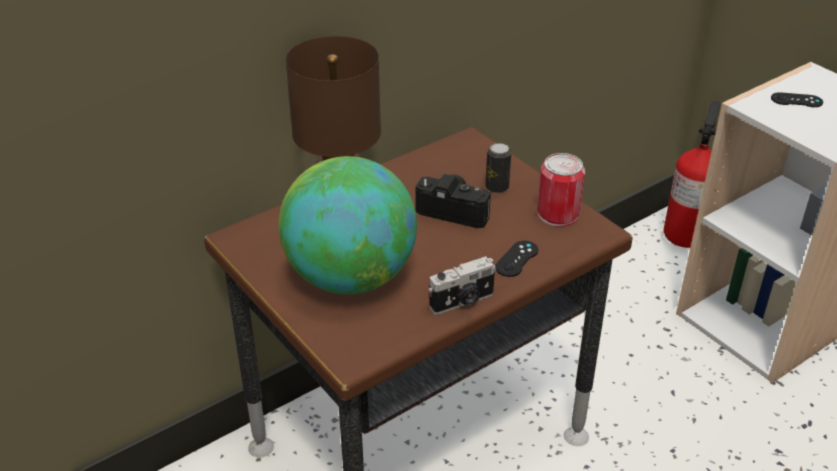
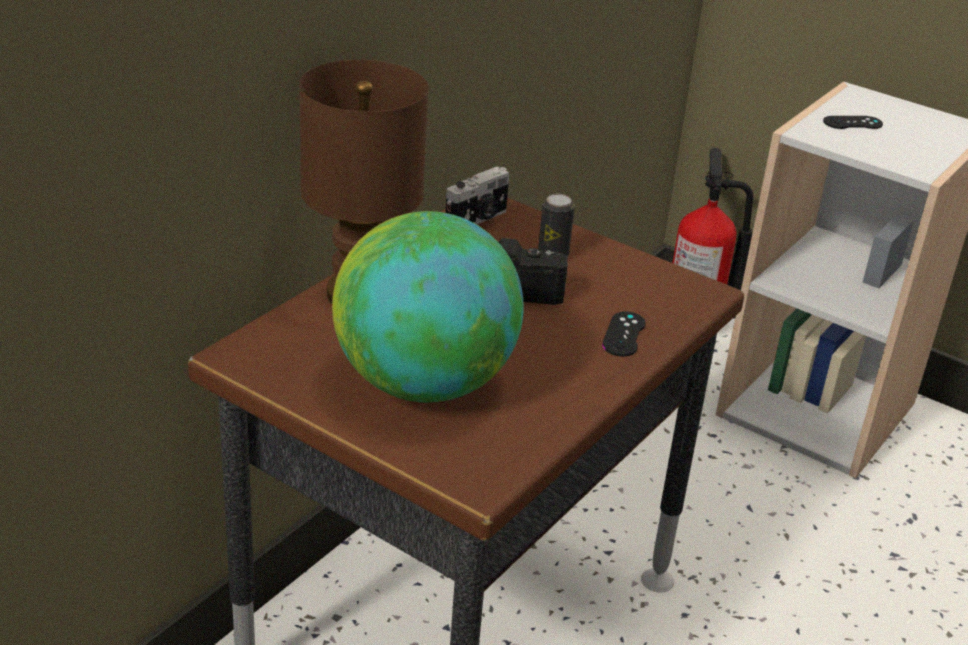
camera: 20 degrees left, 5 degrees down
(463, 302) = (585, 393): camera -> camera (478, 220)
(558, 214) = (644, 277): can -> none

